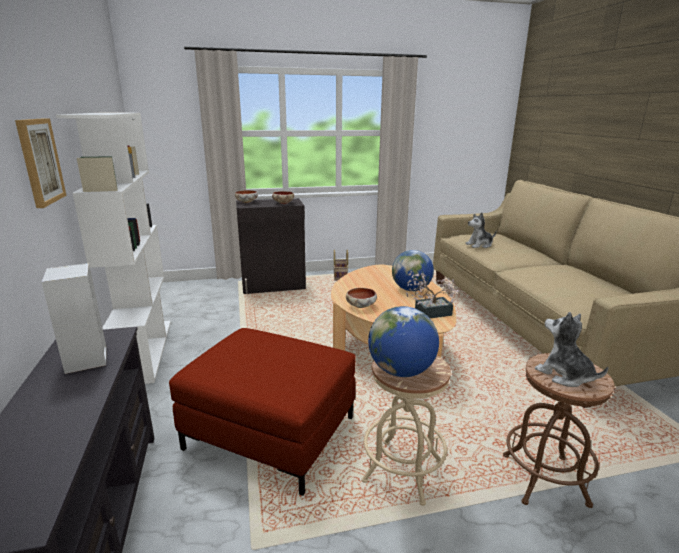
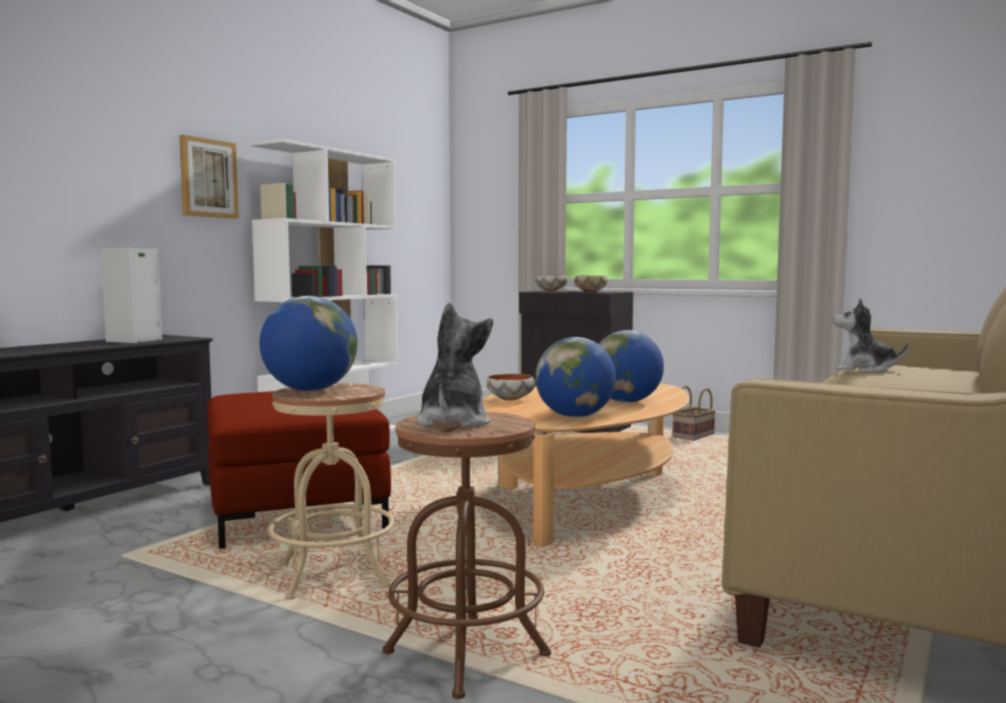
camera: 45 degrees right, 15 degrees down
(429, 313) = (575, 416): potted plant -> globe

